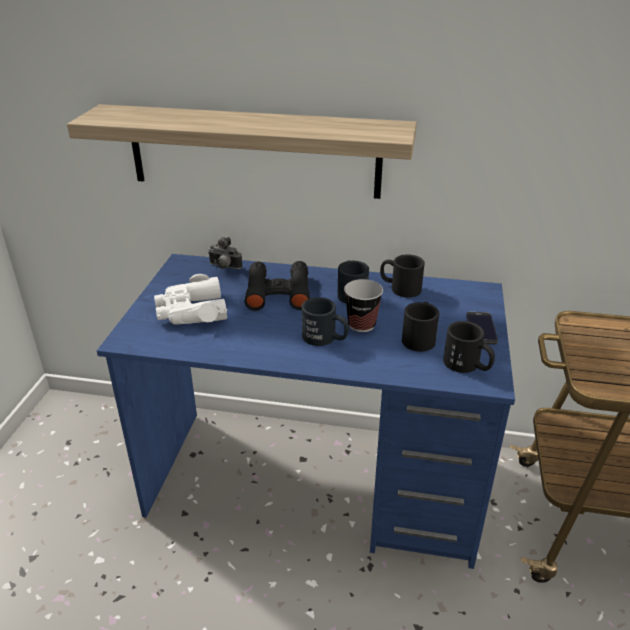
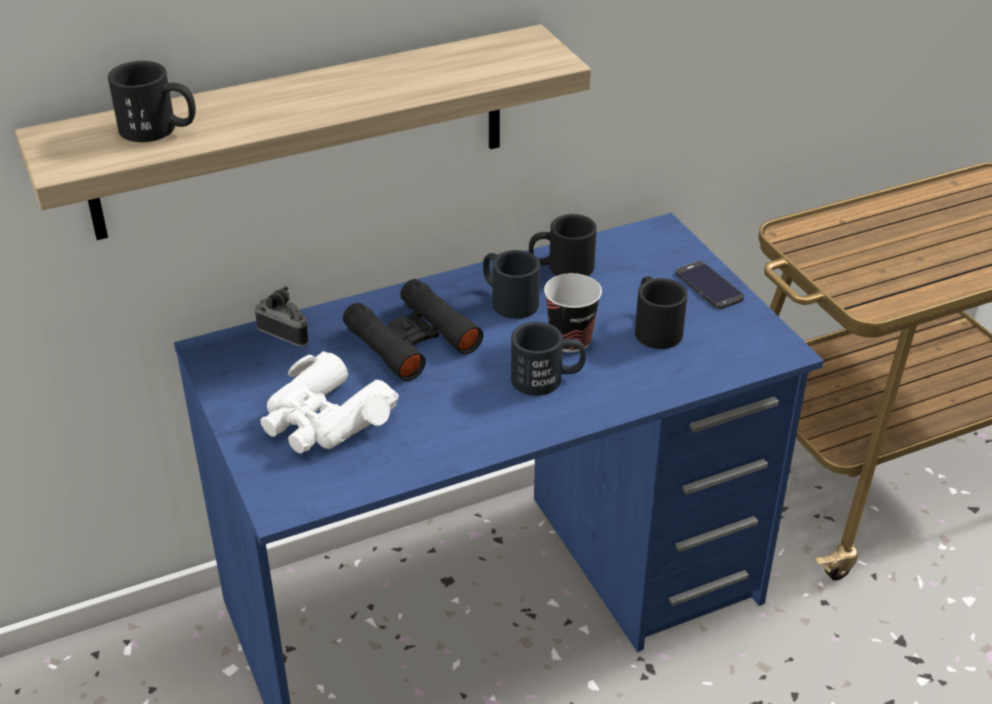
camera: 35 degrees left, 5 degrees up
(224, 267) = (287, 332): camera -> camera turned 135 degrees counterclockwise
(467, 365) = (740, 341): black mug -> black mug (159, 129)

